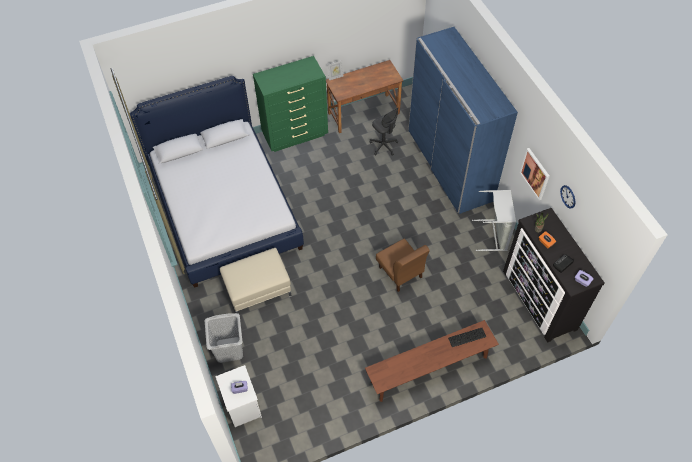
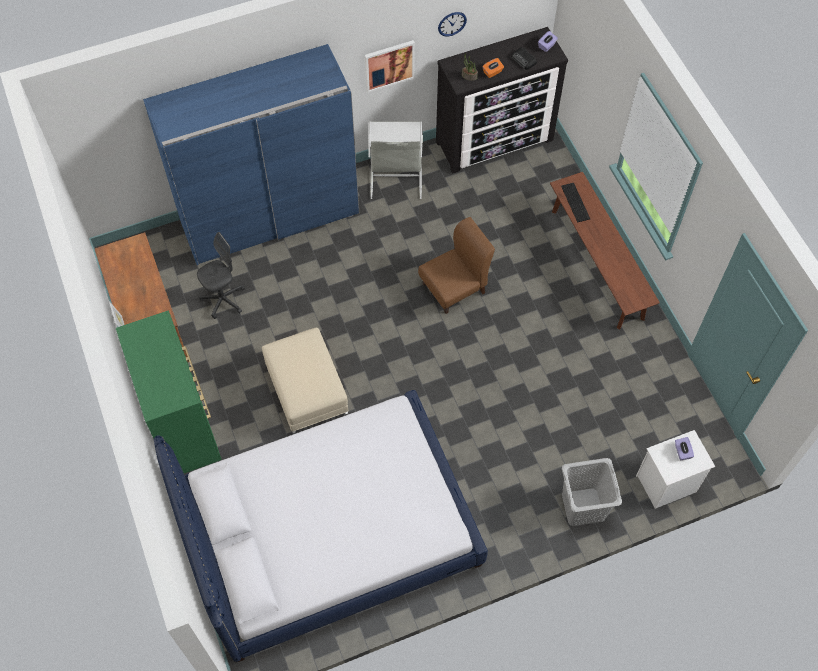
camera: 90 degrees left, 5 degrees up
(258, 289) = (482, 472): beige ottoman -> beige ottoman (306, 393)

